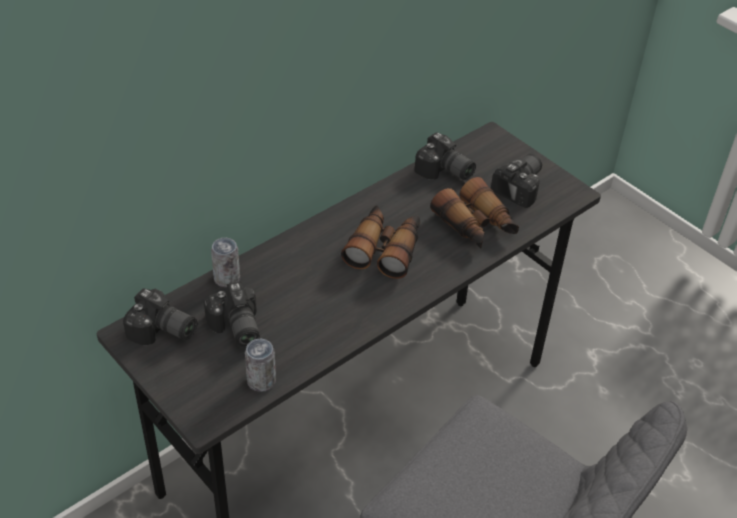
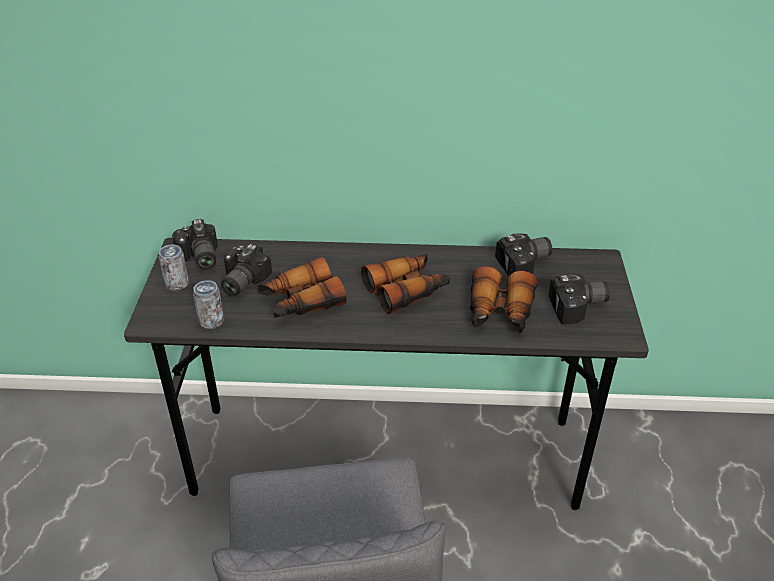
camera: 45 degrees right, 5 degrees down
(227, 279) = (277, 250): can -> can (177, 284)
(313, 313) = (300, 301): none -> binoculars
(444, 172) = (525, 265): camera -> camera turned 105 degrees counterclockwise

